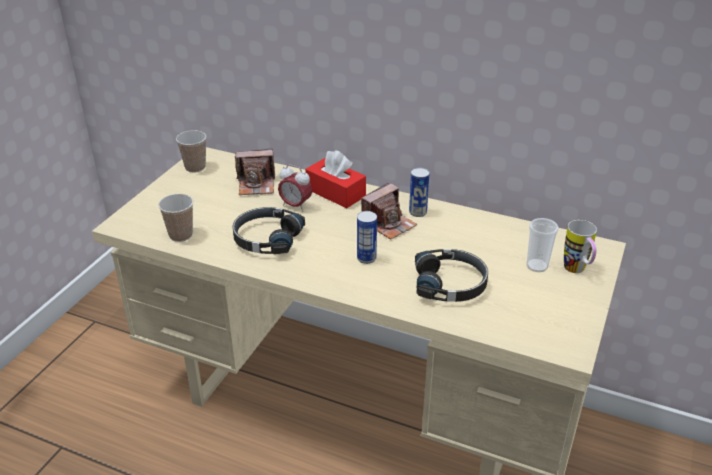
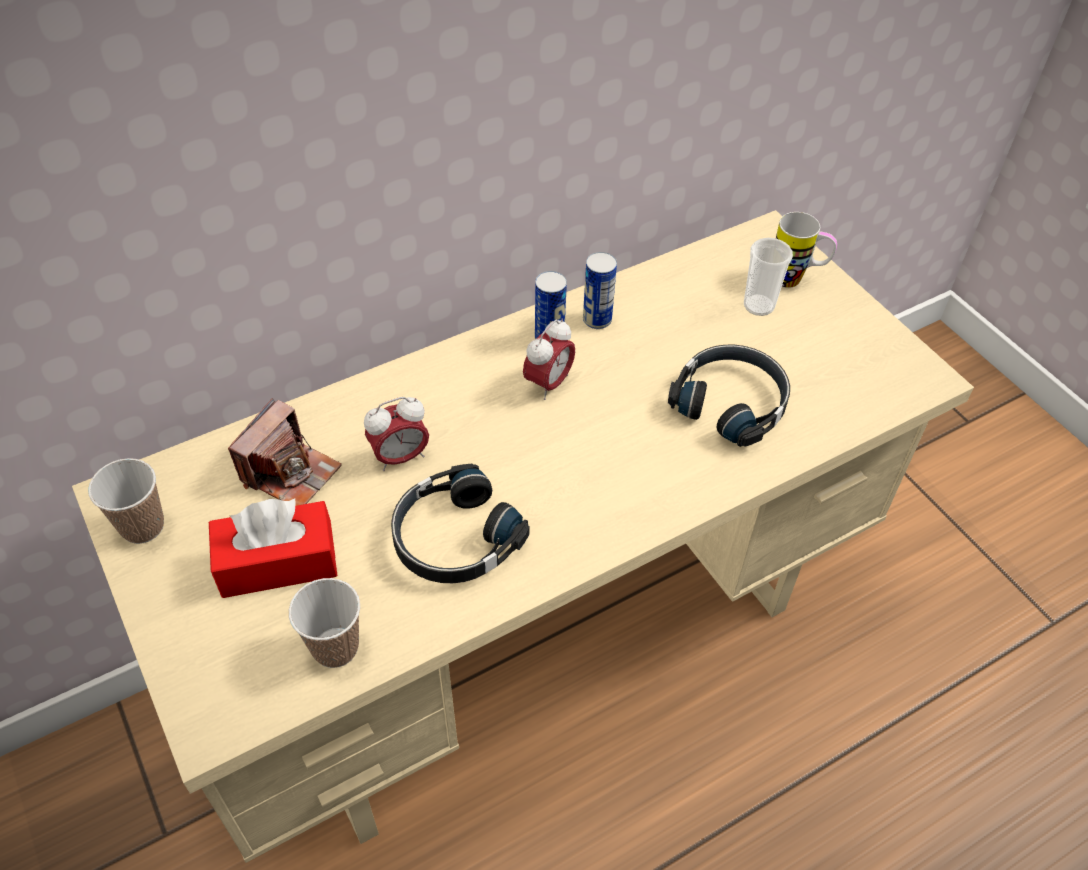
camera: 55 degrees left, 15 degrees up
(335, 193) = (413, 393): red tissue box -> red tissue box (278, 562)
(366, 258) = (606, 452): can -> can (597, 320)
(388, 224) = (548, 383): camera -> alarm clock

